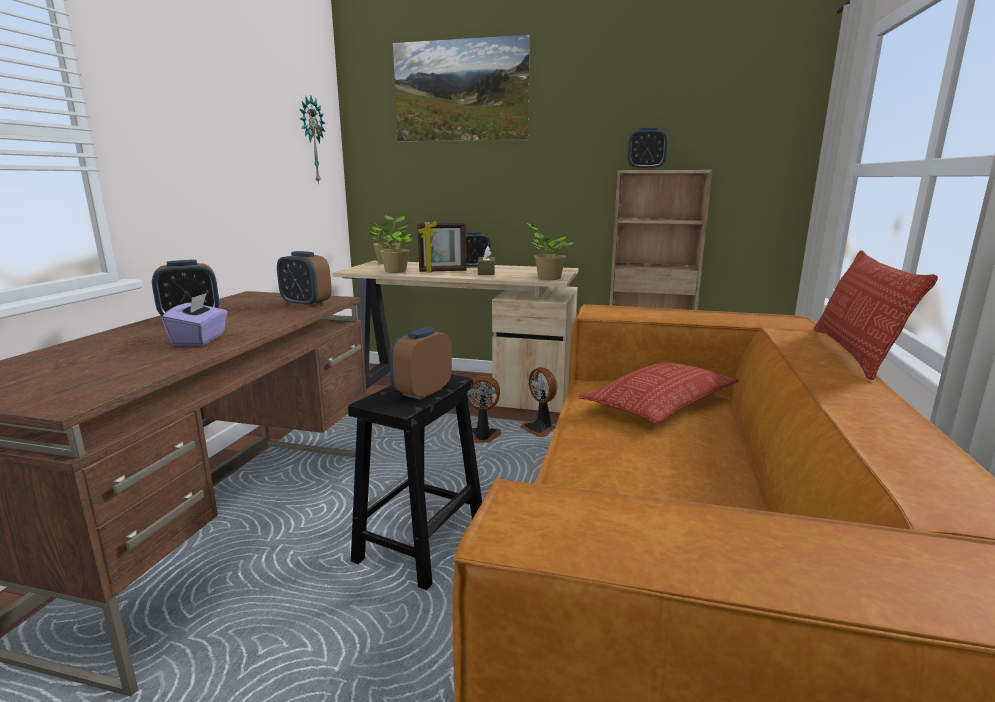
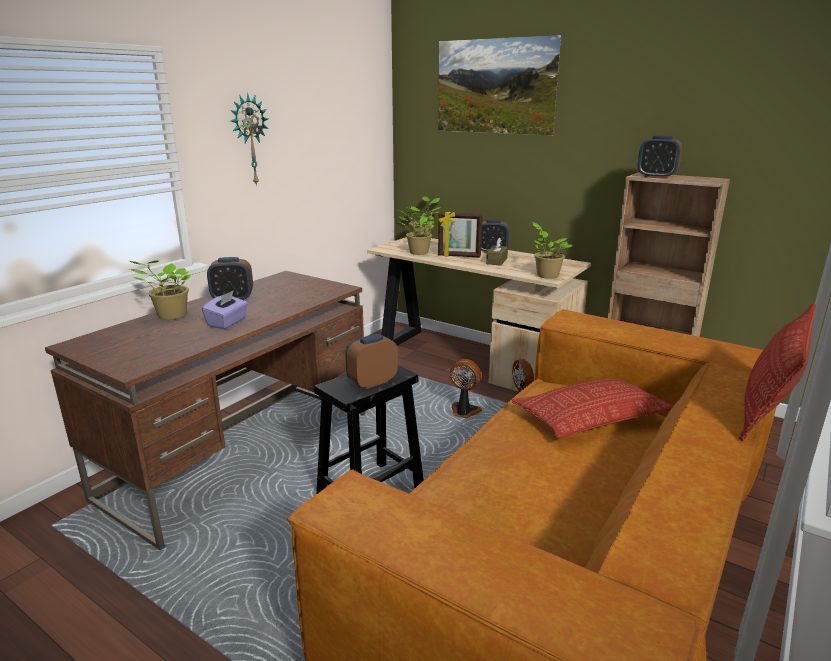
camera: 20 degrees right, 5 degrees up
(101, 341) = (170, 316): none -> potted plant
(306, 304) = (317, 292): alarm clock -> none
(311, 140) = (361, 133): wall clock -> wall clock (249, 140)

